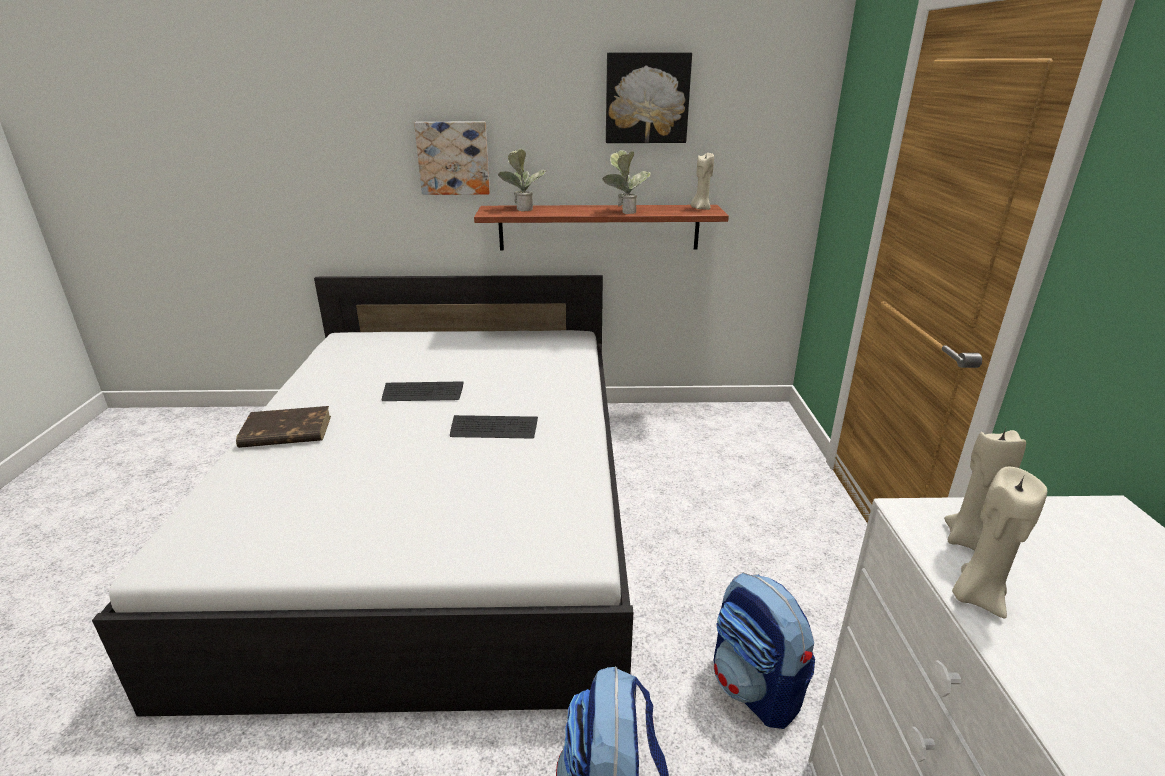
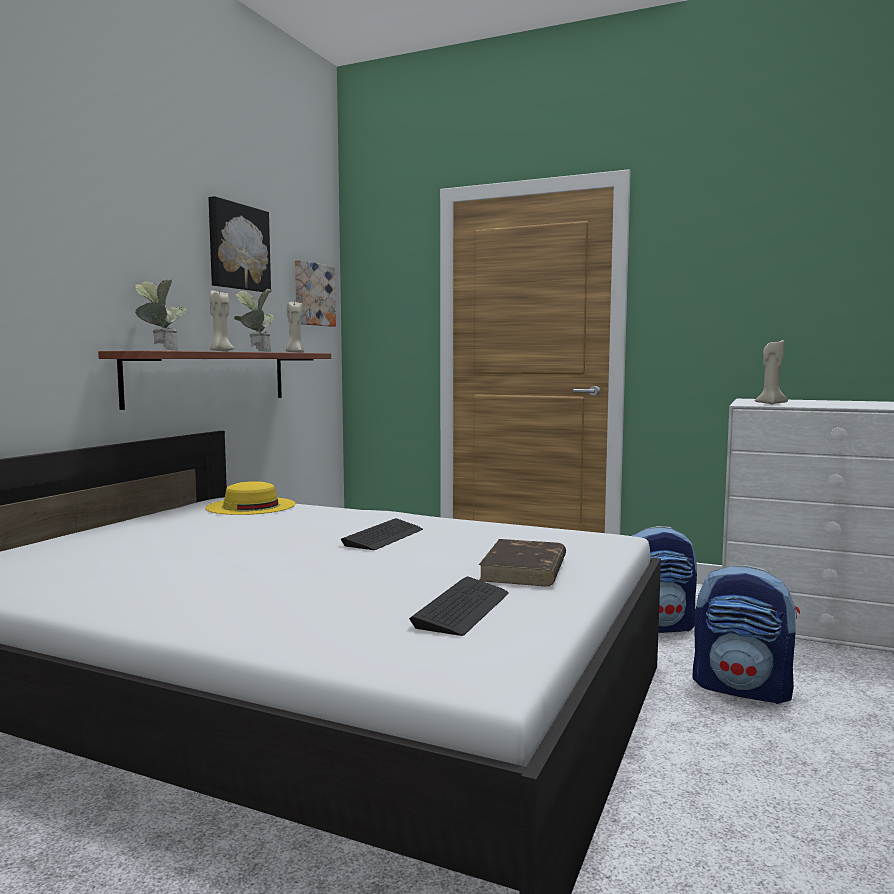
camera: 65 degrees left, 20 degrees down
(285, 432) = (227, 610): brown book -> brown book (524, 569)
(423, 393) = (252, 548): keyboard -> keyboard (462, 609)
(453, 158) = (67, 286): picture -> picture (313, 294)
(558, 350) = (251, 506): none -> yellow hat
(976, 596) = (812, 405): beige candle -> beige candle (220, 351)

